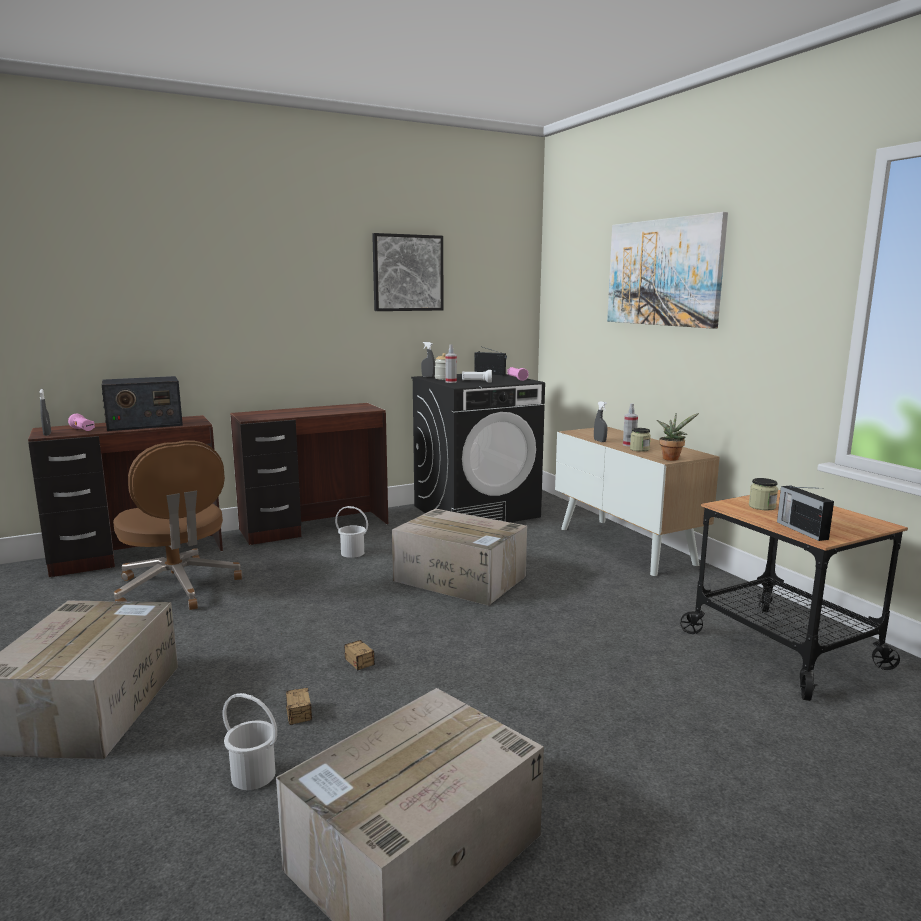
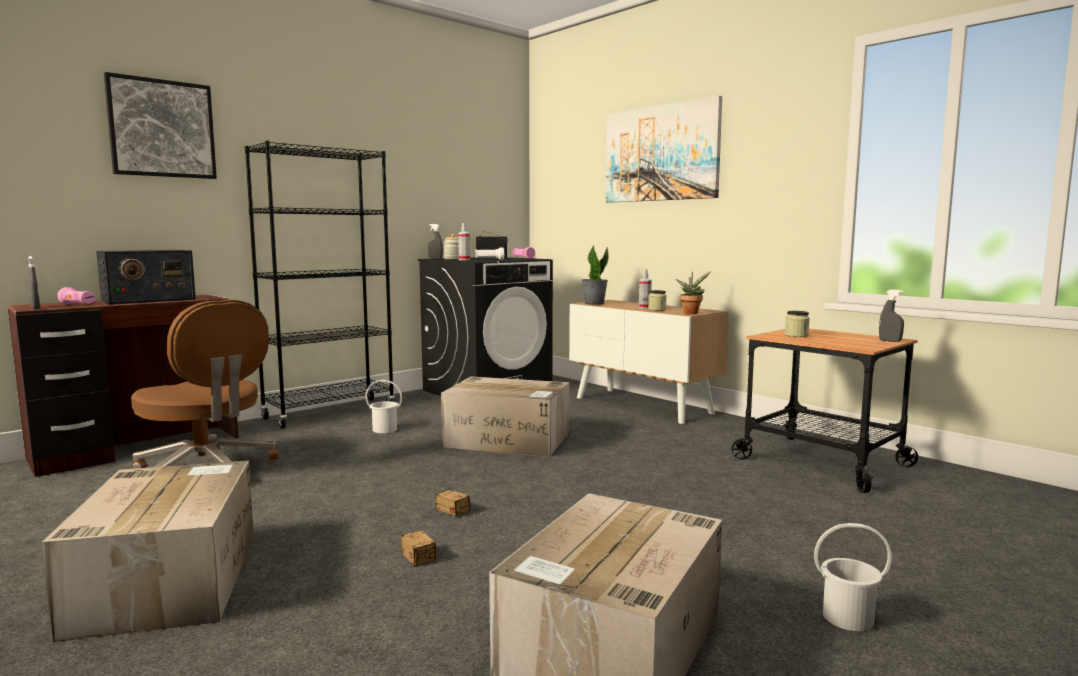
camera: 15 degrees left, 5 degrees down
(253, 776) = (404, 611): white bucket -> white bucket (848, 618)
(315, 527) = (330, 413): brown desk -> black bookcase
(408, 273) = (412, 156): picture -> picture (162, 128)
(582, 433) = (594, 303): none -> potted plant
(600, 441) = (616, 307): grey spray bottle -> grey spray bottle (890, 341)
(801, 530) = (843, 345): radio -> none

